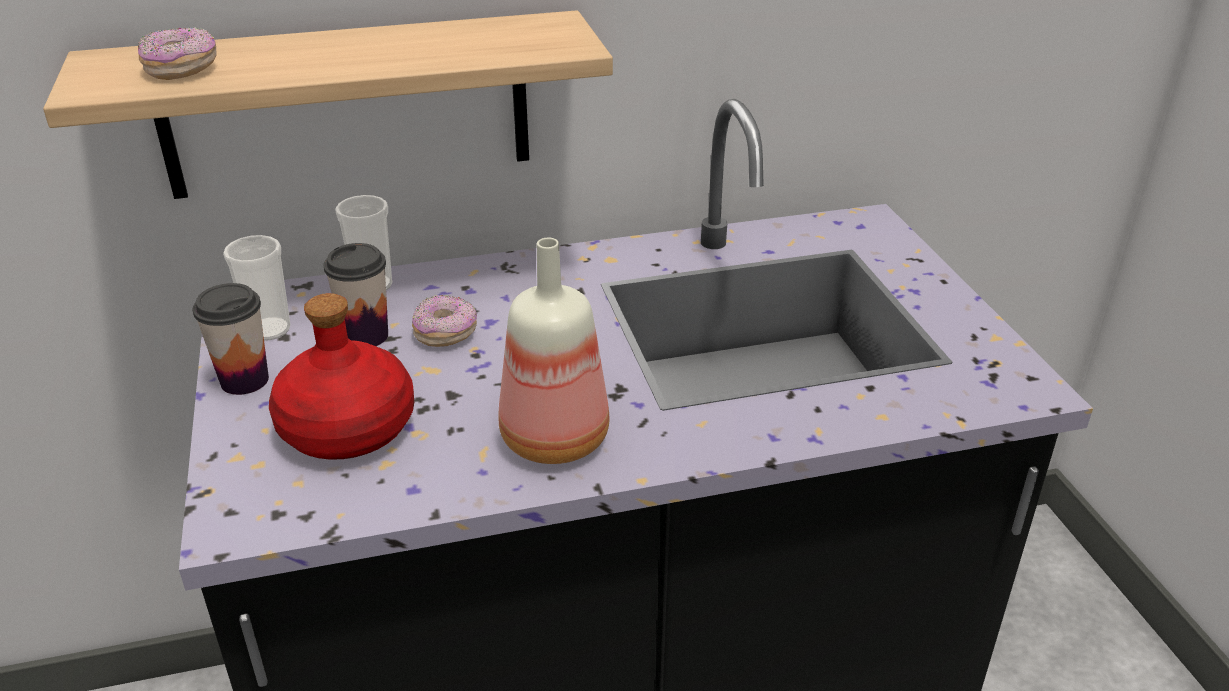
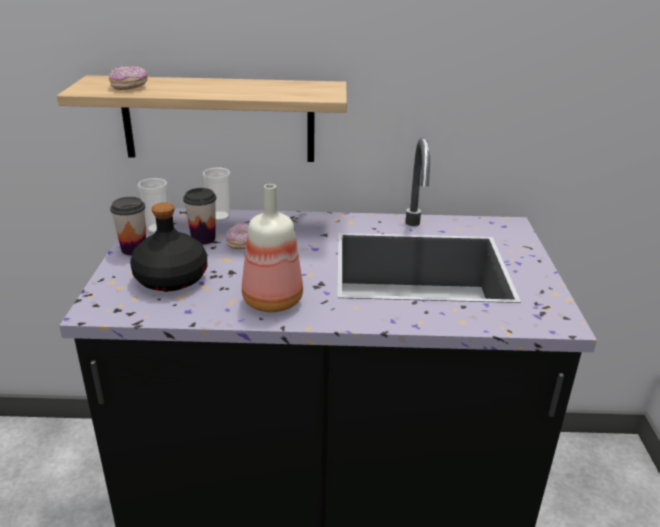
camera: 15 degrees right, 5 degrees down
(346, 428) = (170, 278): red bottle -> black bottle

